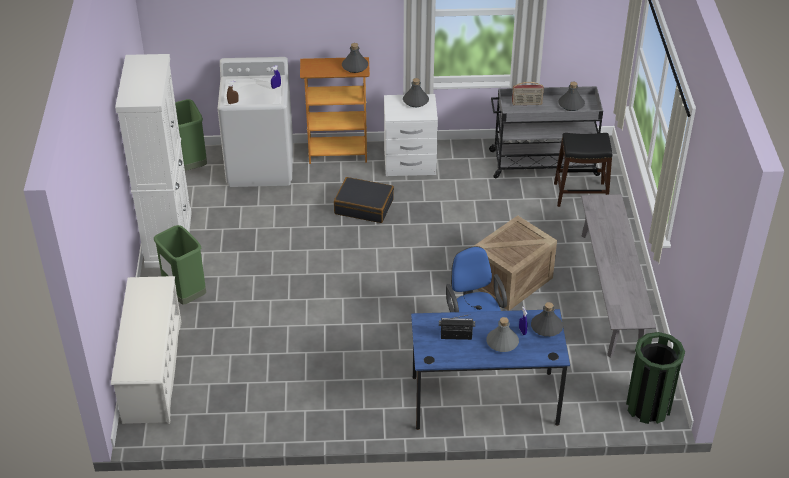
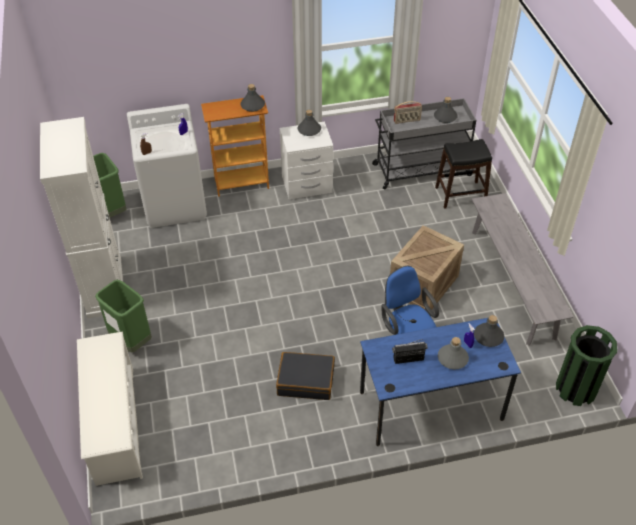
camera: 10 degrees left, 5 degrees up
(364, 206) = (276, 230): black suitcase -> black suitcase (306, 381)

